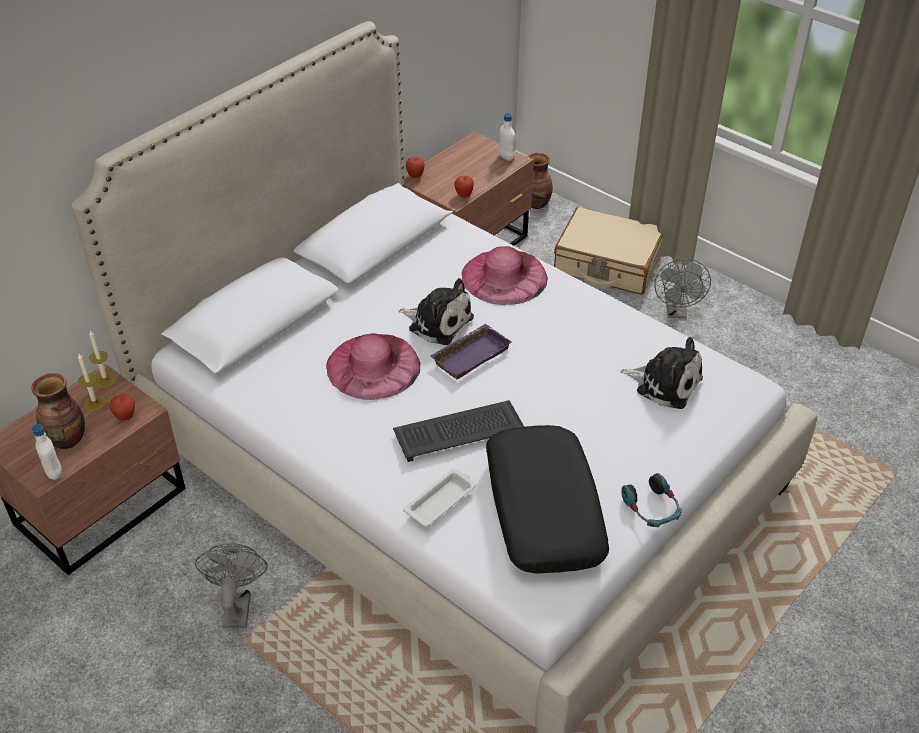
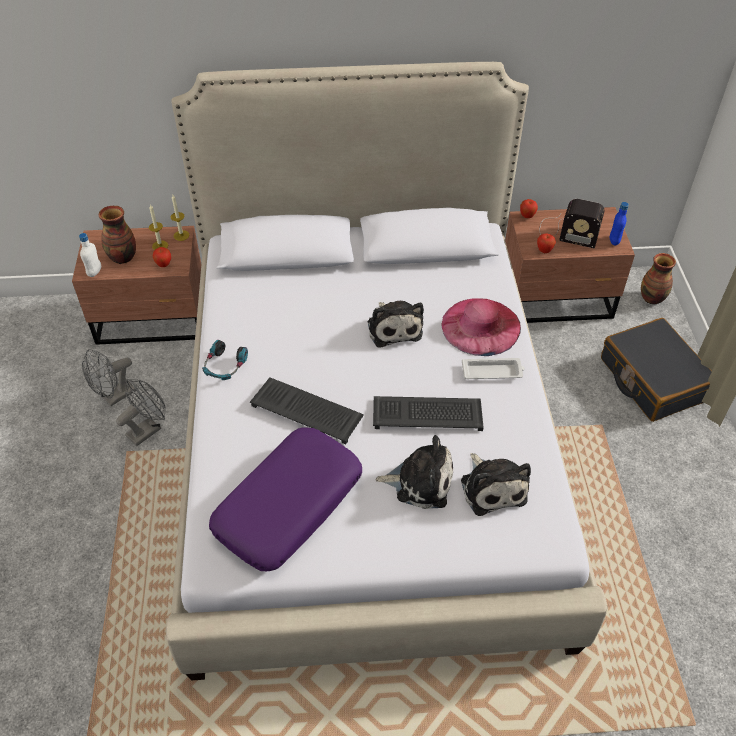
camera: 45 degrees right, 5 degrees up
(373, 366) = (315, 328): pink hat -> none
(441, 500) = (238, 447): white tray -> white tray (493, 372)
(462, 171) = (566, 232): none -> radio
(470, 354) = (383, 365): purple tray -> none
(506, 157) = (614, 241): white bottle -> blue bottle
(542, 509) = (288, 505): black pillow -> purple pillow
(553, 365) = (428, 413): none -> keyboard
(607, 264) = (652, 379): beige suitcase -> black suitcase
(612, 417) = (420, 481): none -> plush toy
(651, 508) = (358, 566): headphones -> headphones (225, 366)
(676, 312) = (663, 454): grey fan -> grey fan (114, 397)

